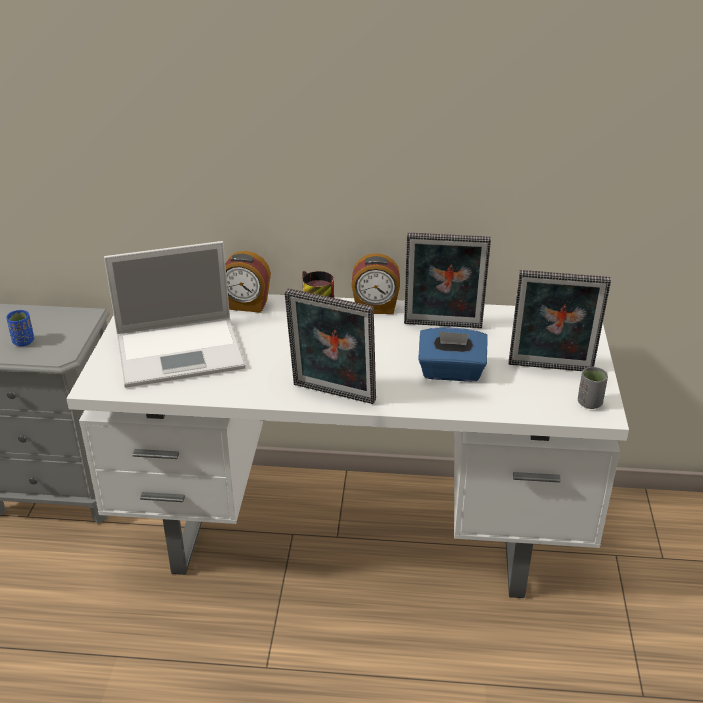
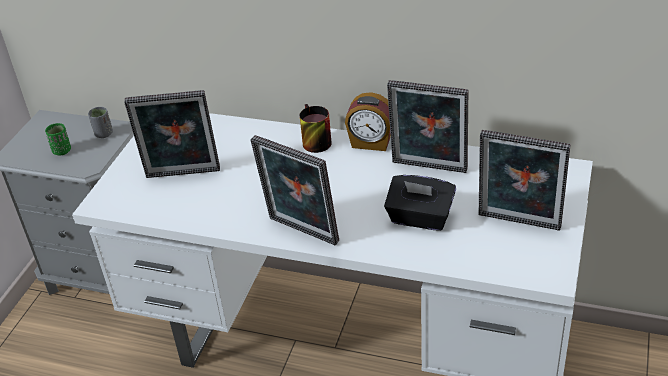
camera: 15 degrees right, 5 degrees up
(23, 341) = (62, 151): blue cup -> green cup
(182, 351) = (183, 175): laptop -> picture frame
(246, 305) = (253, 132): alarm clock -> none
(451, 372) = (420, 218): blue tissue box -> black tissue box
(589, 403) = (544, 264): grey cup -> grey cup (103, 134)

